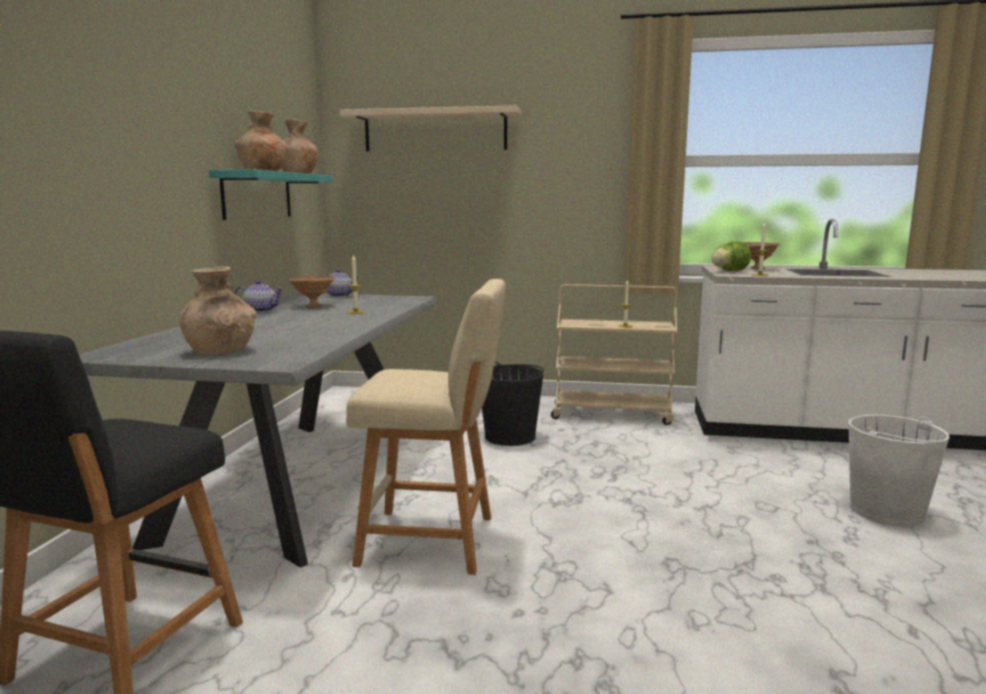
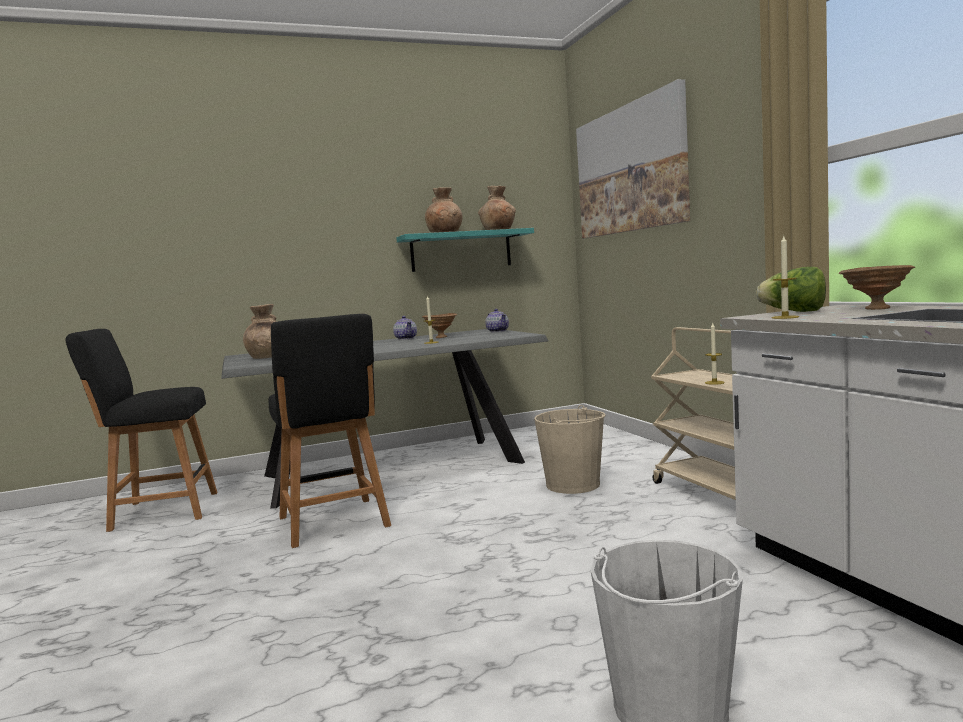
camera: 60 degrees right, 5 degrees down
(435, 131) = (630, 169): beige shelf -> picture
(435, 541) = (334, 524): beige stool -> black stool
(510, 437) = (573, 485): black bucket -> beige bucket

